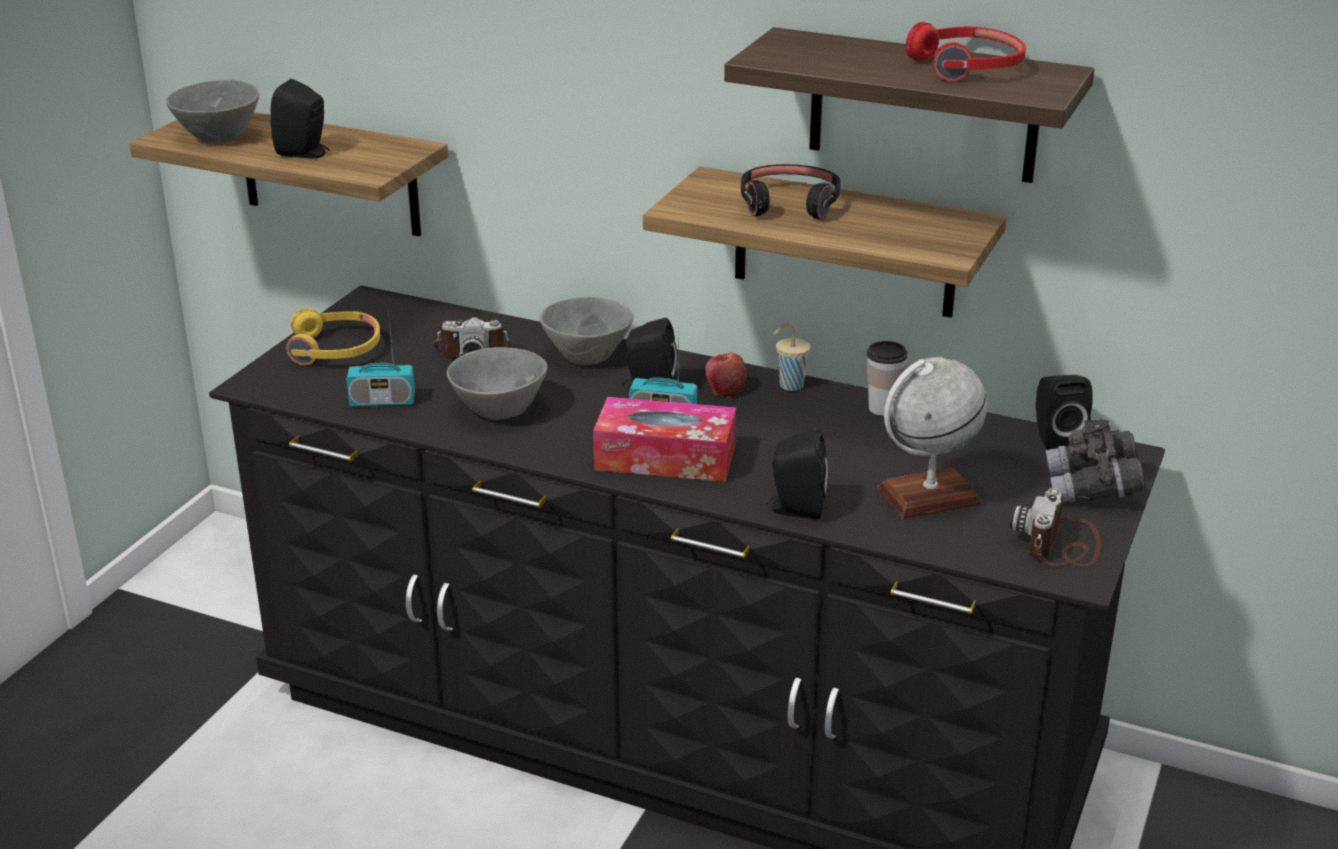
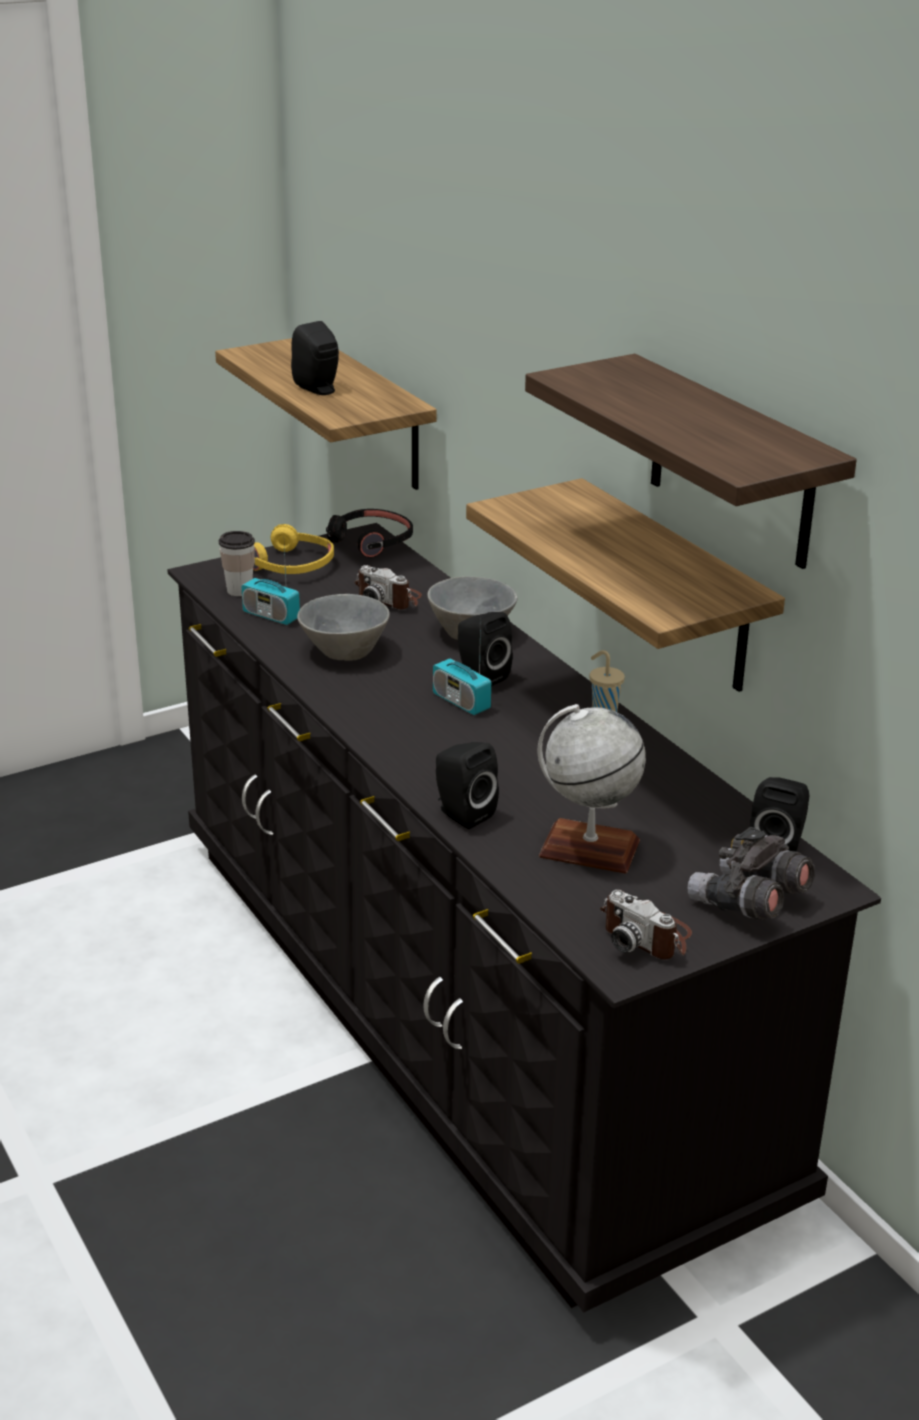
camera: 35 degrees right, 0 degrees up
(216, 136) = (279, 360): grey bowl -> none
(665, 458) = (416, 734): tissue box -> none
(725, 389) = (543, 698): apple -> none
(789, 203) = (601, 530): black headphones -> black headphones (371, 541)
(883, 408) = (657, 762): cup -> cup (239, 590)
(966, 66) = (730, 427): red headphones -> none
(1060, 544) = (647, 935): camera -> camera turned 105 degrees counterclockwise

